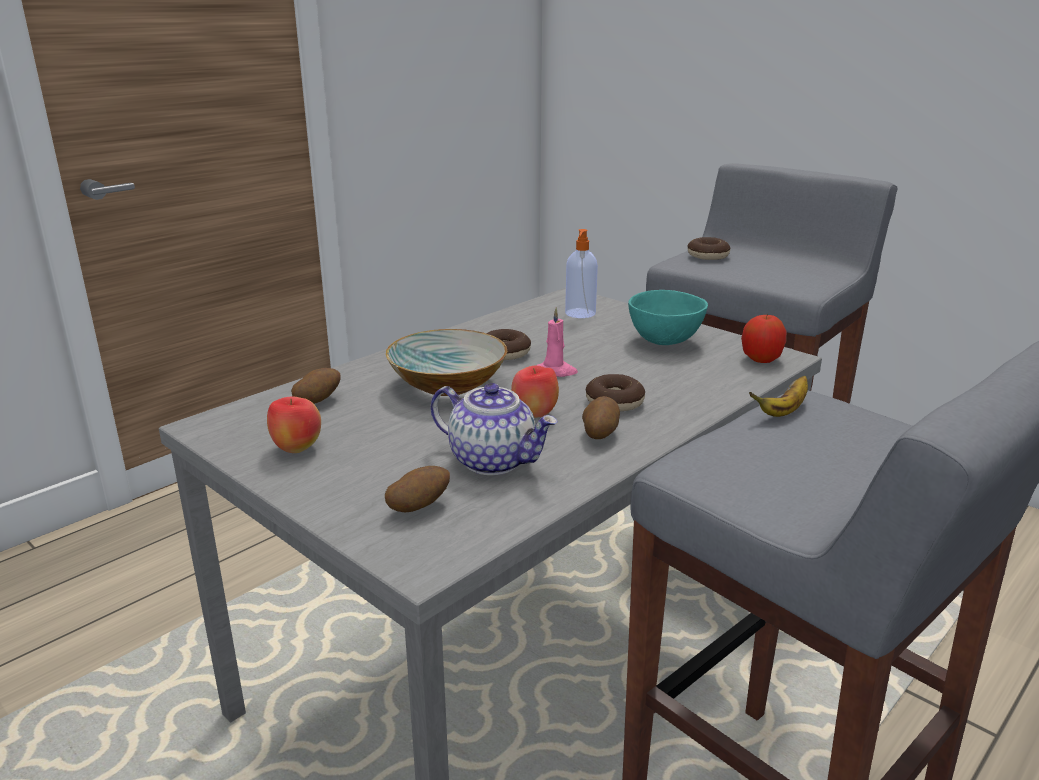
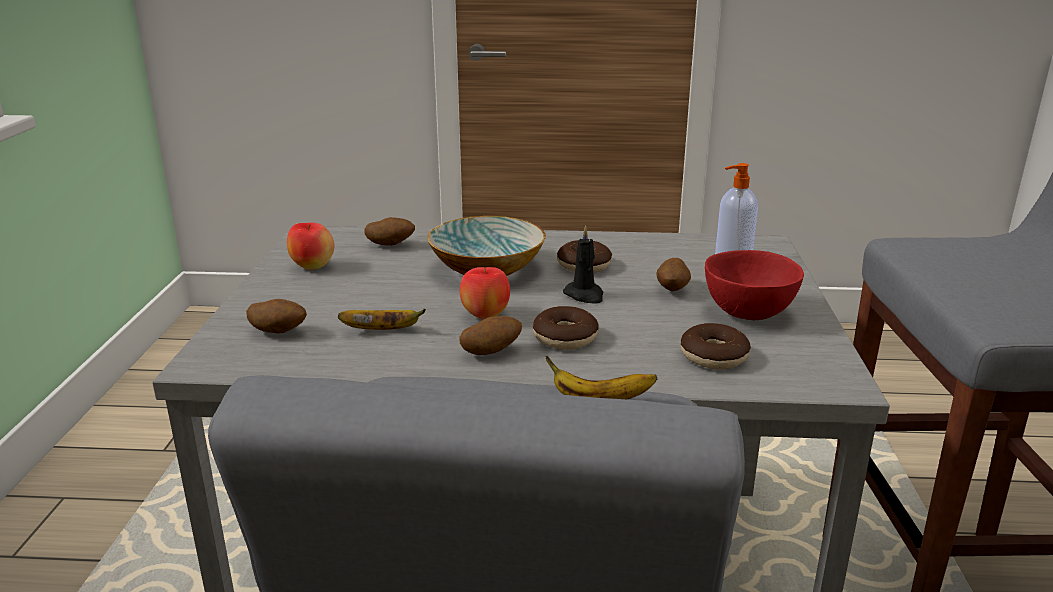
camera: 50 degrees right, 0 degrees up
(494, 460) = (383, 330): teapot -> banana
(556, 371) = (584, 295): pink candle -> black candle
(594, 345) = (672, 290): none -> potato
(666, 341) = (749, 315): turquoise bowl -> red bowl
(708, 256) = (970, 248): donut -> donut (713, 356)
(761, 359) = (805, 372): apple -> none

